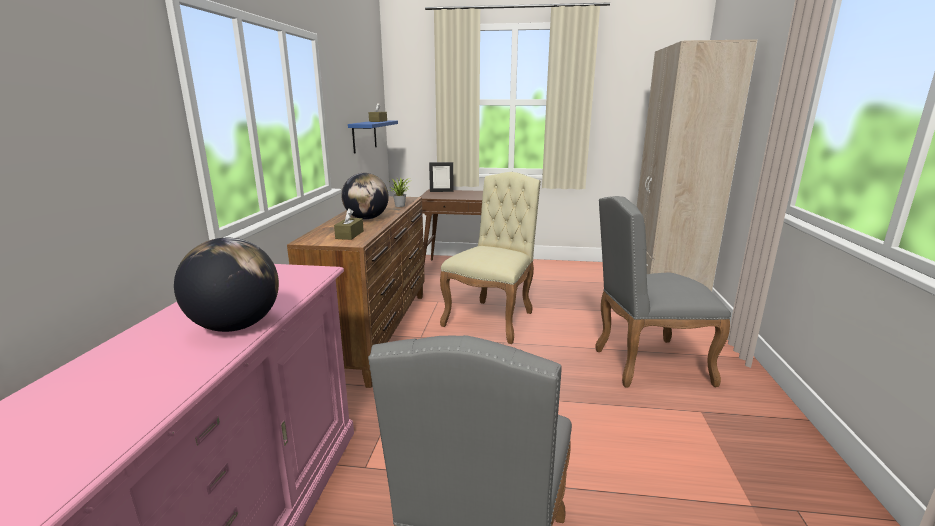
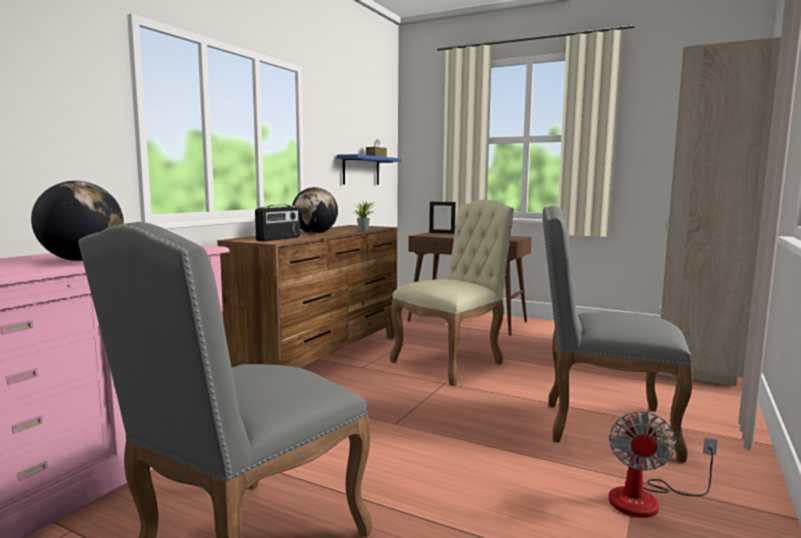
camera: 20 degrees right, 10 degrees down
(349, 235) = (279, 239): brown tissue box -> radio
(719, 427) = (647, 499): none -> fan

